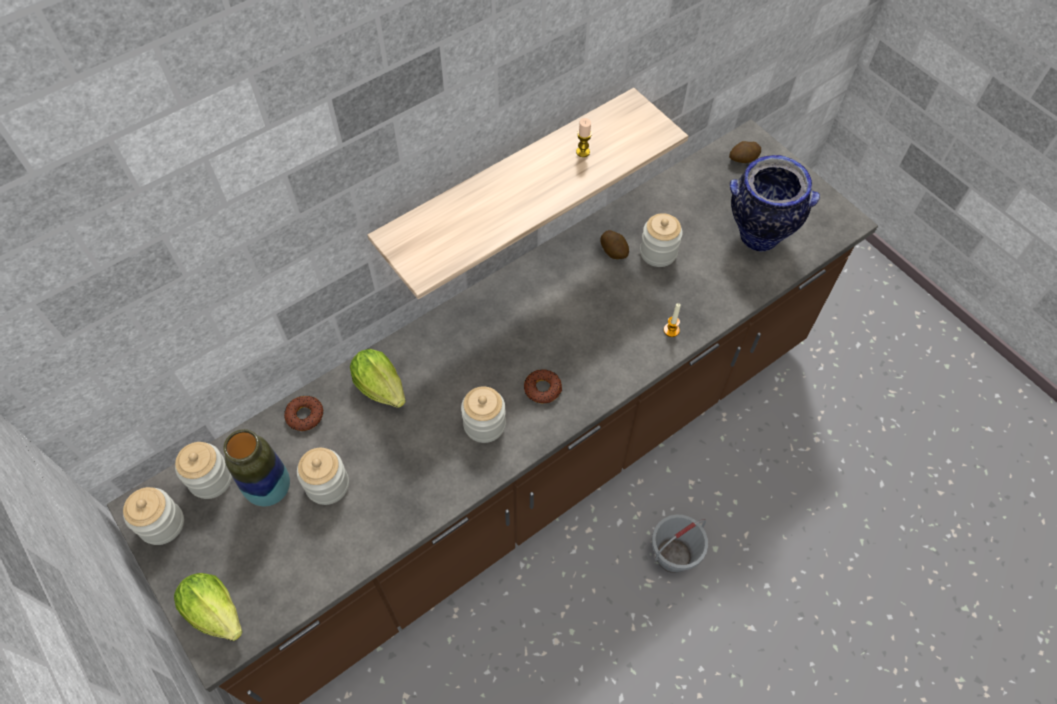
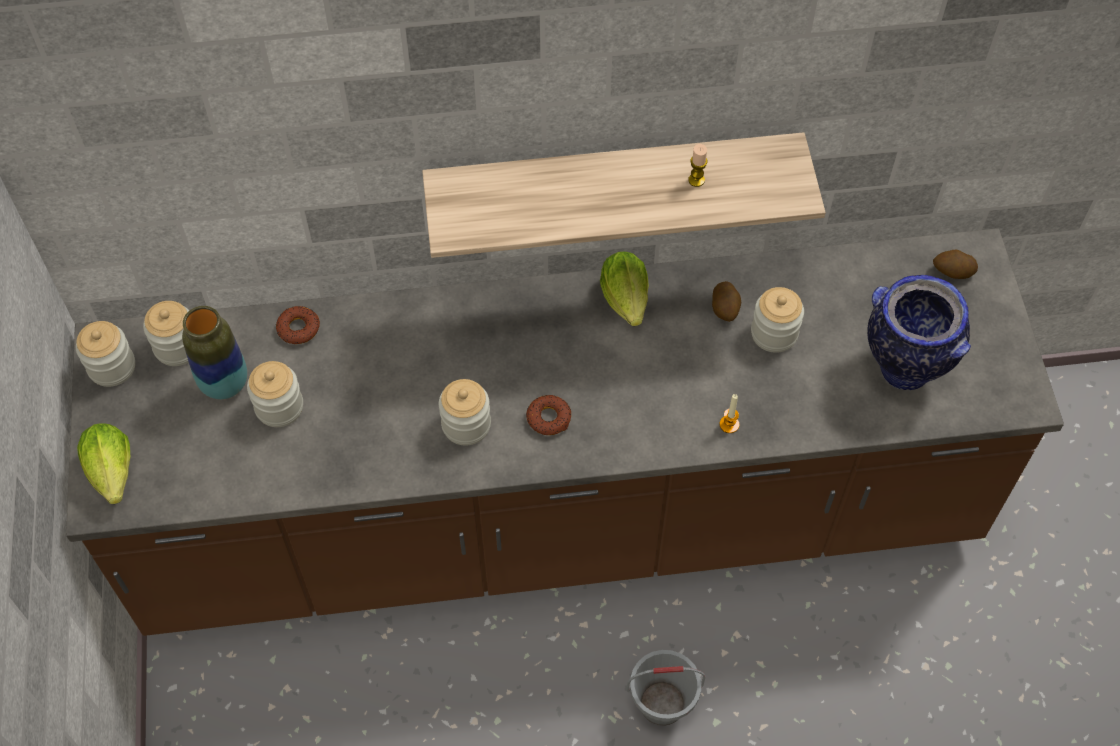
camera: 30 degrees right, 0 degrees up
(383, 390) = (388, 340): lettuce -> lettuce (626, 303)

